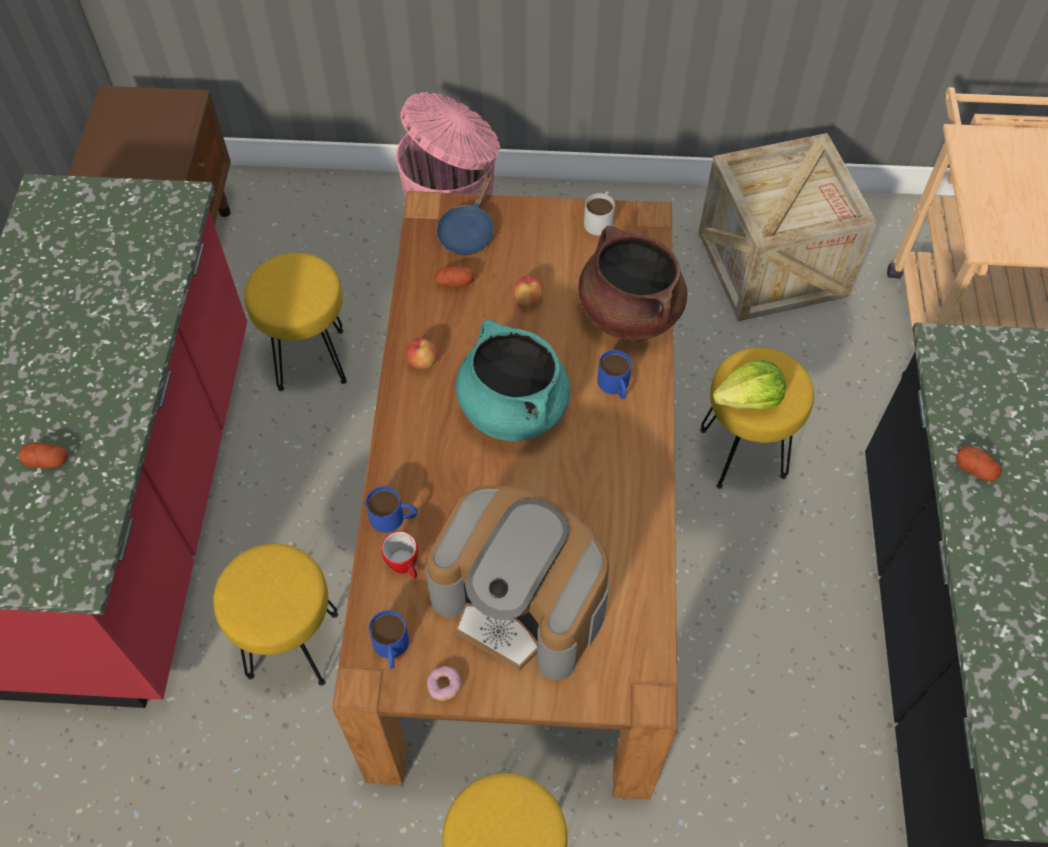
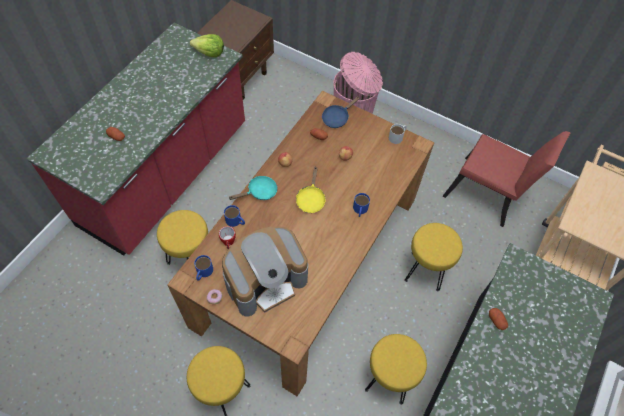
camera: 25 degrees right, 0 degrees up
(312, 360) = (264, 148): yellow stool -> yellow stool (389, 379)
(406, 439) = (259, 192): none -> turquoise frying pan
(512, 407) = (310, 199): turquoise cooking pot -> yellow frying pan
(522, 602) = (266, 280): coffee machine -> coffee machine turned 90 degrees counterclockwise
(628, 312) = (385, 181): brown cooking pot -> none
(749, 399) = (427, 245): lettuce -> lettuce (209, 53)
(771, 264) = (488, 194): crate -> red chair

